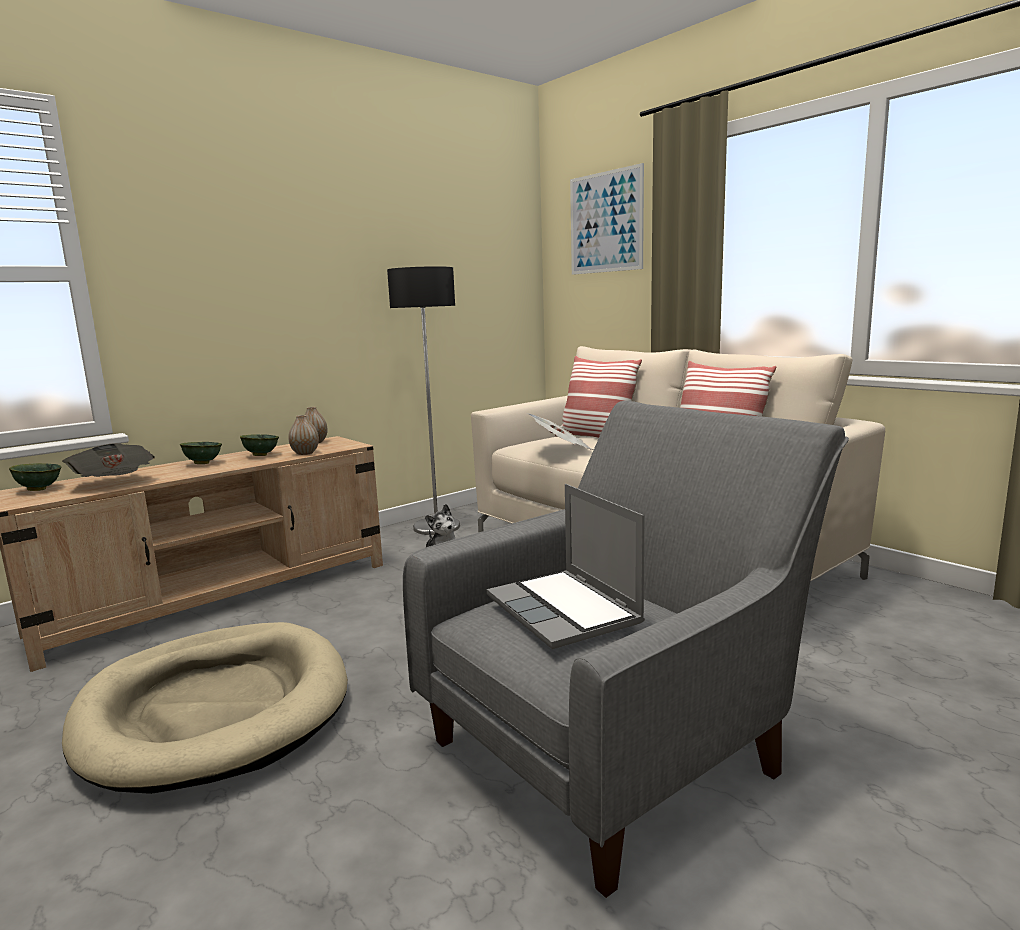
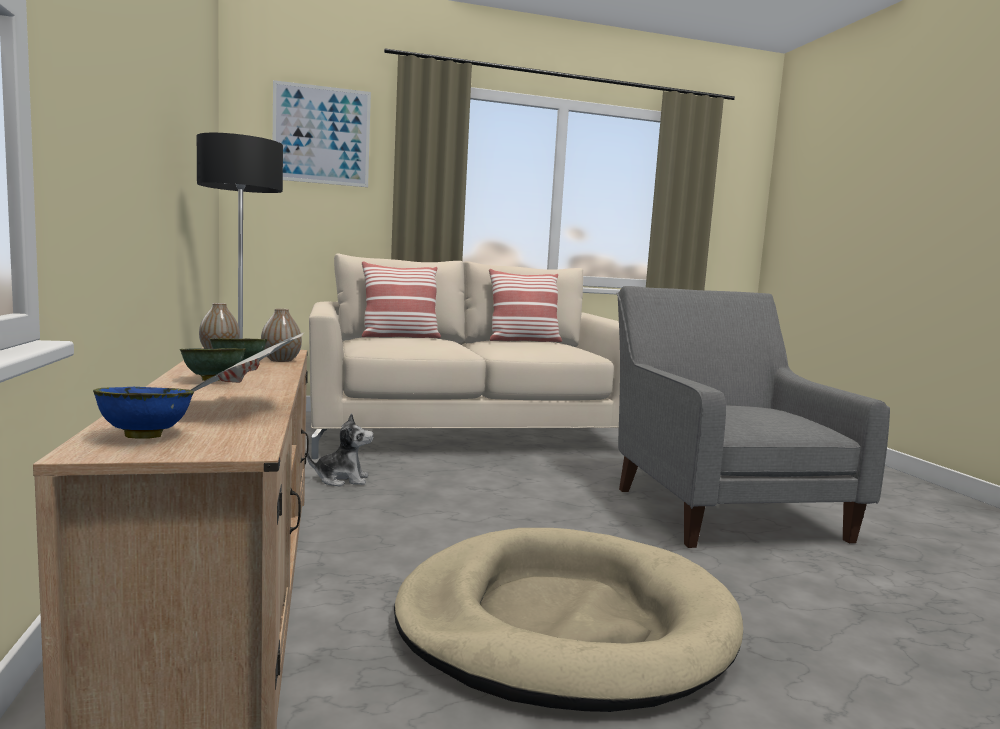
camera: 65 degrees left, 5 degrees down
(39, 489) = (143, 437): green bowl -> blue bowl
(561, 449) = (429, 345): newspaper -> none
(565, 611) = (751, 411): laptop -> none

